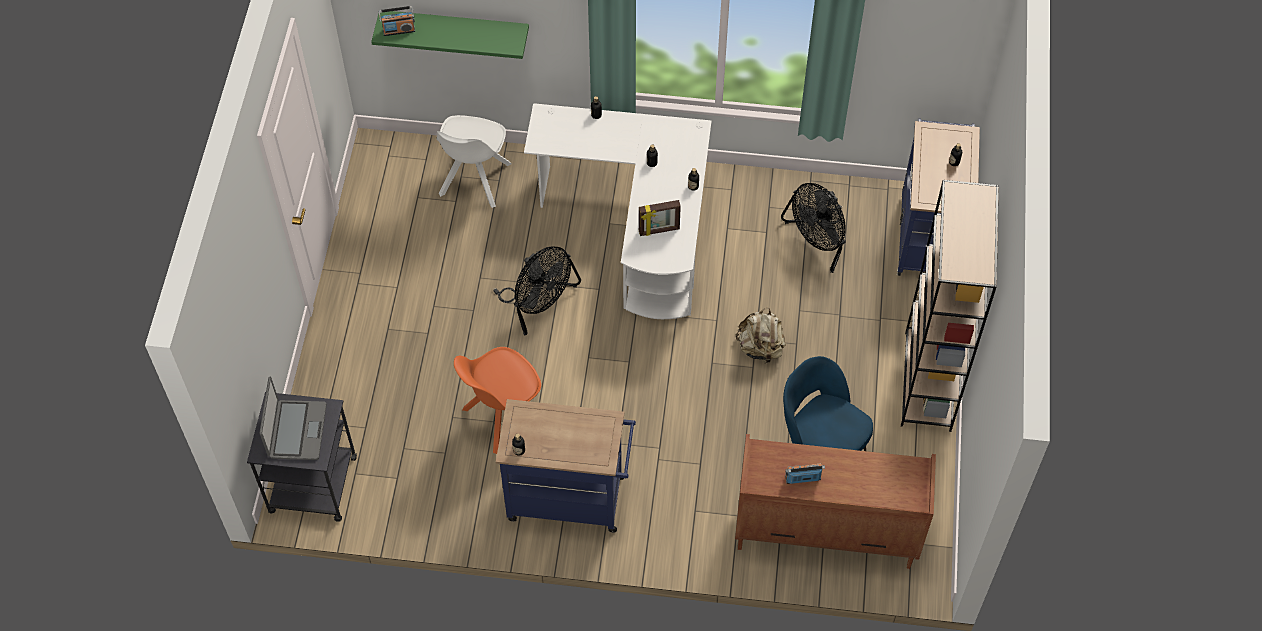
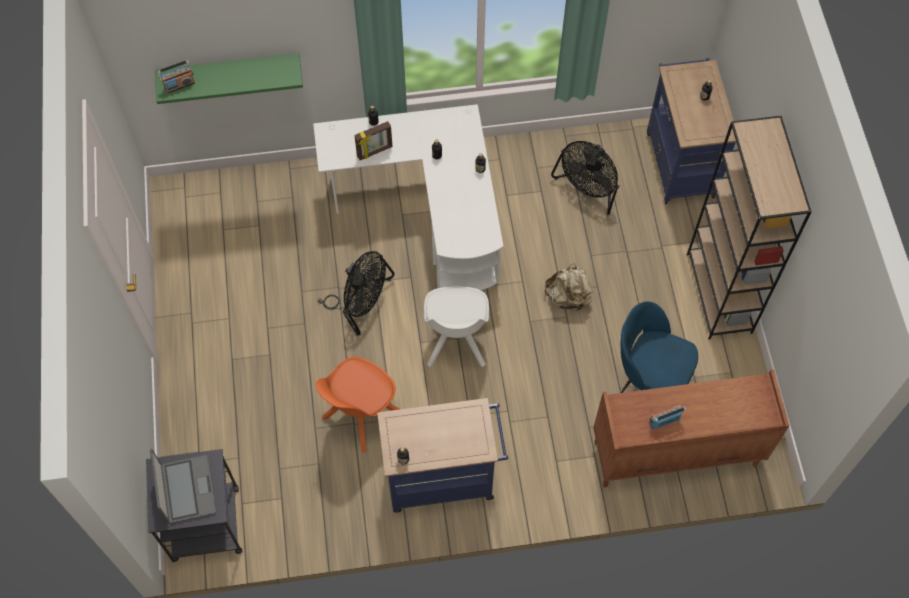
camera: 15 degrees left, 5 degrees up
(474, 180) = (270, 202): white chair -> white chair (455, 342)
(659, 230) = (462, 217): picture frame -> picture frame (375, 152)

